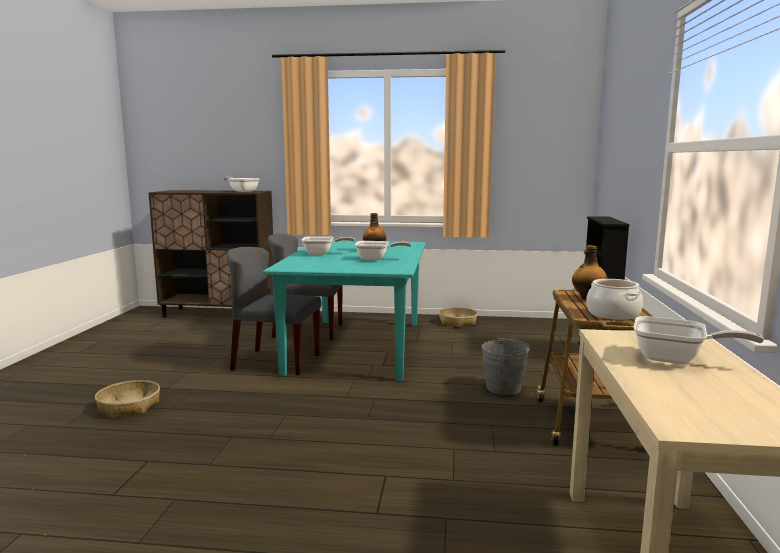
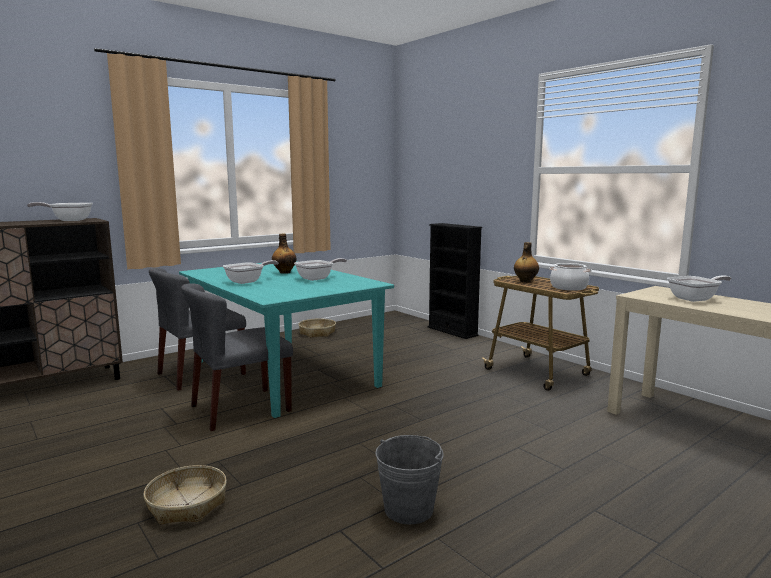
camera: 45 degrees left, 0 degrees up
(503, 388) = (452, 368): grey bucket -> grey bucket (409, 509)

